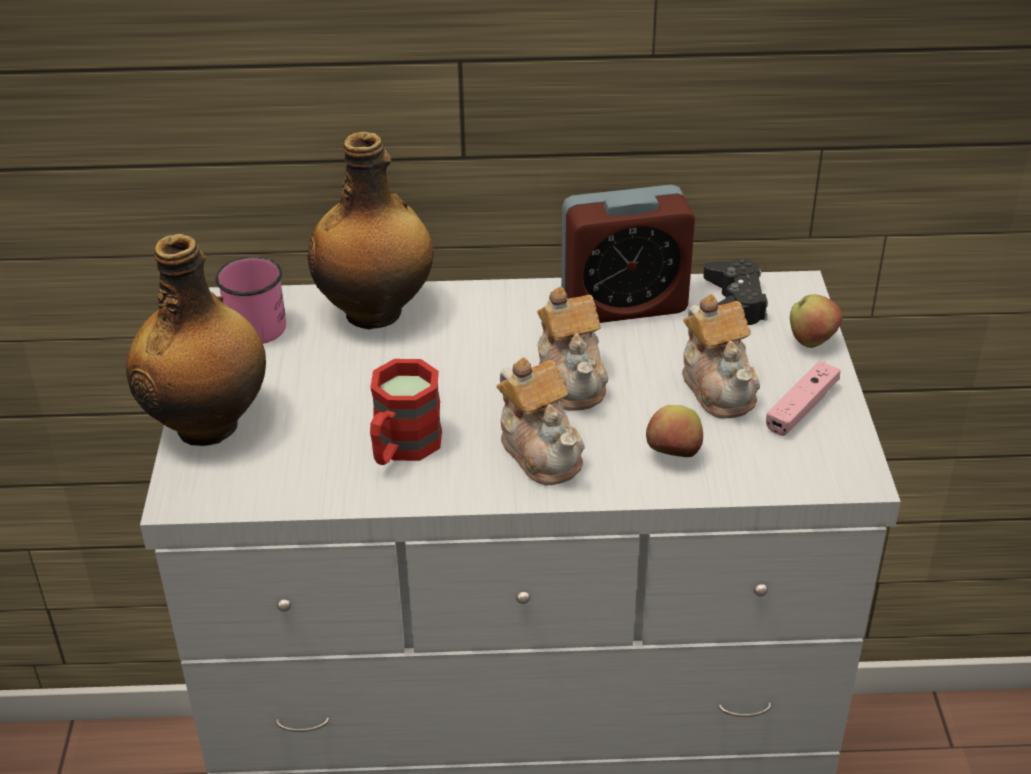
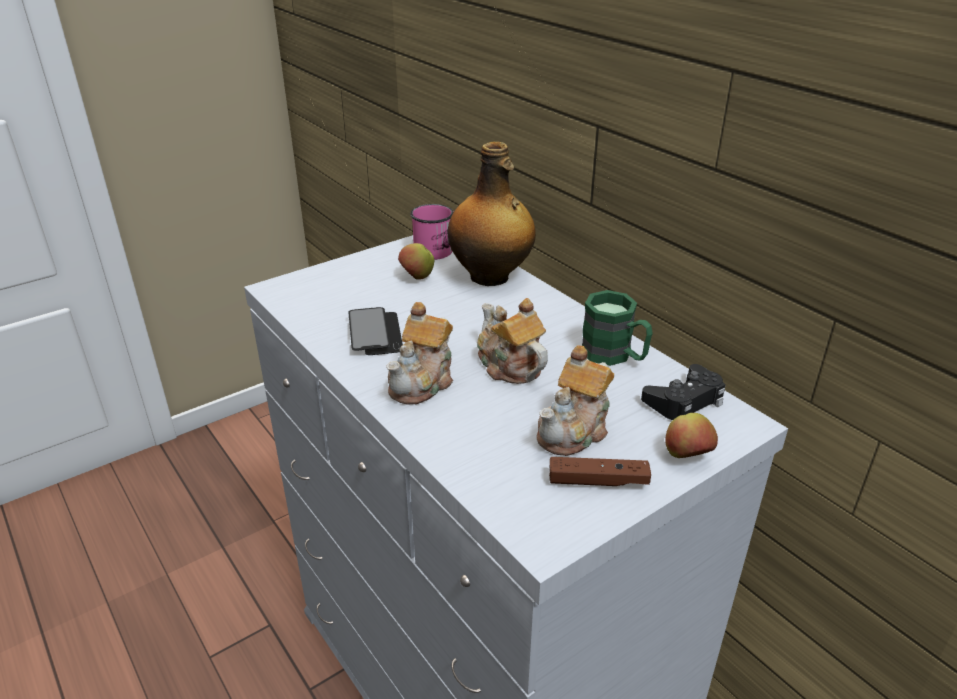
camera: 55 degrees right, 5 degrees down
(209, 424) = (338, 271): bottle -> none
(401, 448) = (375, 333): red mug -> phone
(572, 379) = (509, 366): teapot -> teapot turned 105 degrees clockwise
(624, 304) = (615, 355): alarm clock -> green mug
(673, 455) = (474, 438): apple -> apple (417, 277)
(801, 407) = (598, 481): pink game controller -> brown game controller

